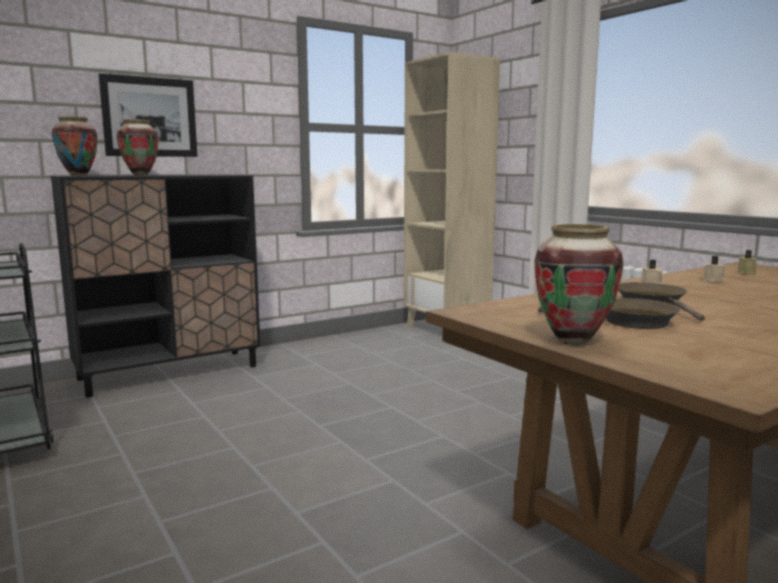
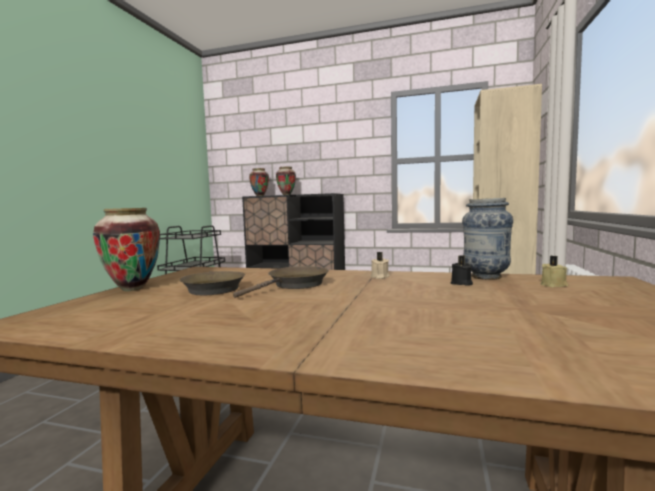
camera: 50 degrees right, 5 degrees down
(150, 117) = (303, 165): picture -> none
(695, 274) = (485, 277): none -> vase
(714, 281) = (461, 283): beige candle -> black candle

